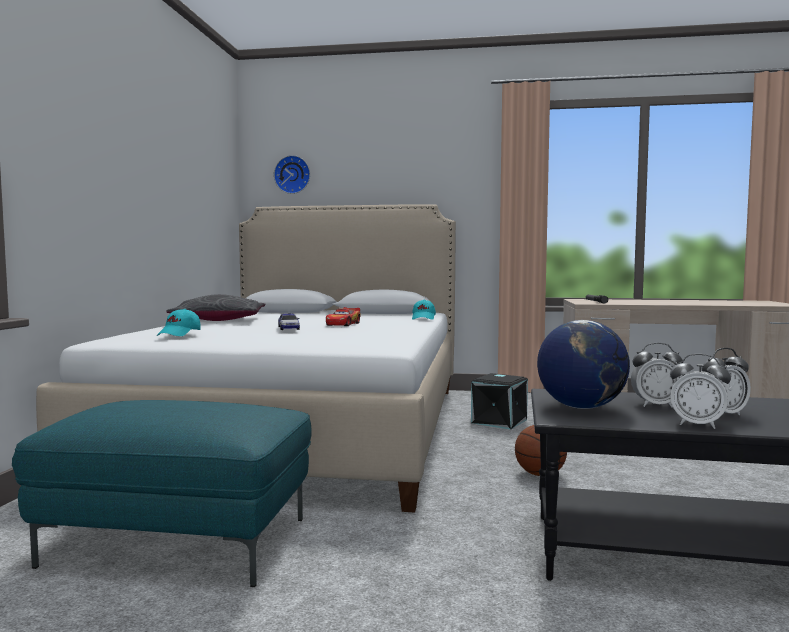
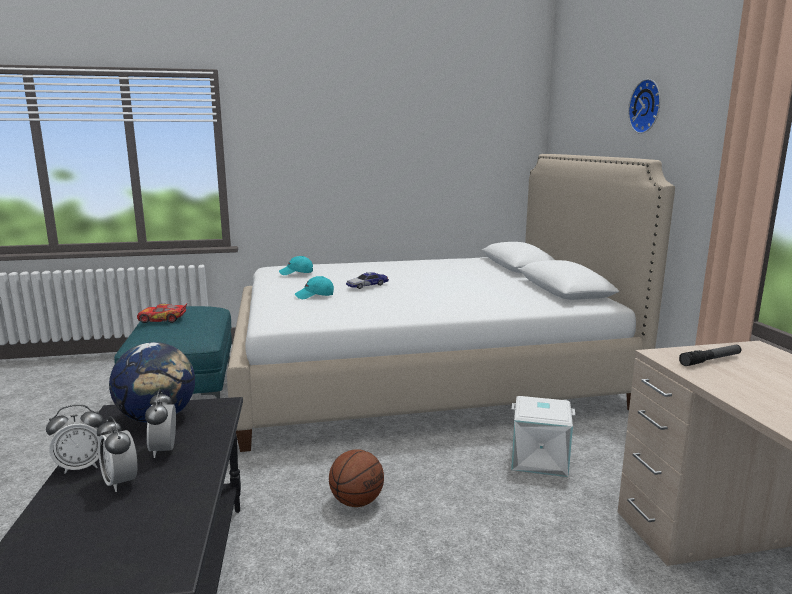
camera: 70 degrees right, 10 degrees up
(219, 320) = (409, 265): grey pillow -> none
(293, 175) = (574, 117): wall clock -> wall clock (647, 106)
(343, 324) = (419, 293): toy car -> toy car (163, 319)
(424, 318) = (518, 308): turquoise cap -> turquoise cap (315, 296)
(500, 421) = (539, 460): black storage box -> white storage box
(697, 425) = (82, 466): alarm clock -> alarm clock turned 120 degrees counterclockwise

